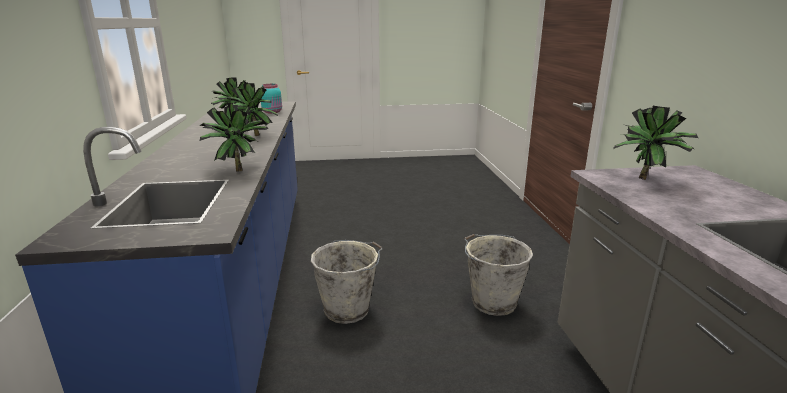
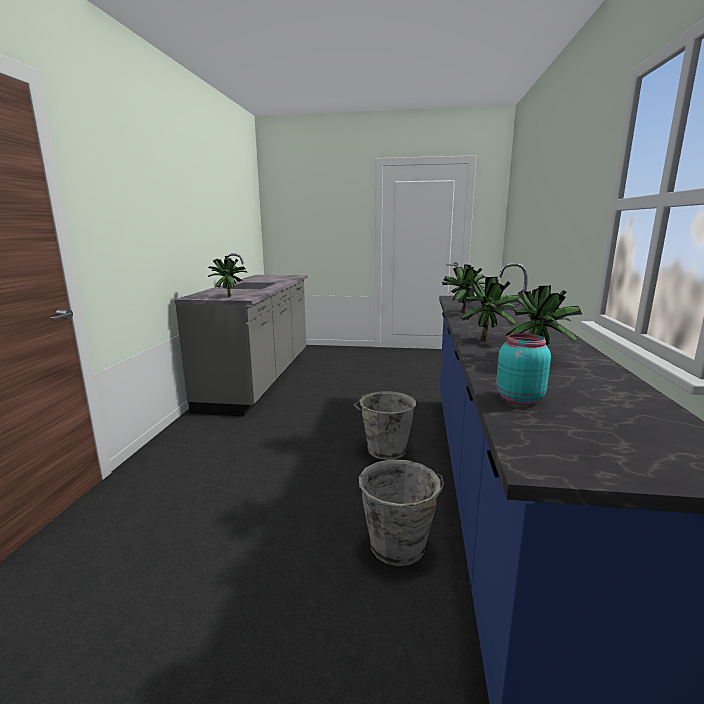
camera: 165 degrees left, 5 degrees down
(492, 302) = (265, 441): grey bucket -> grey bucket (398, 548)

